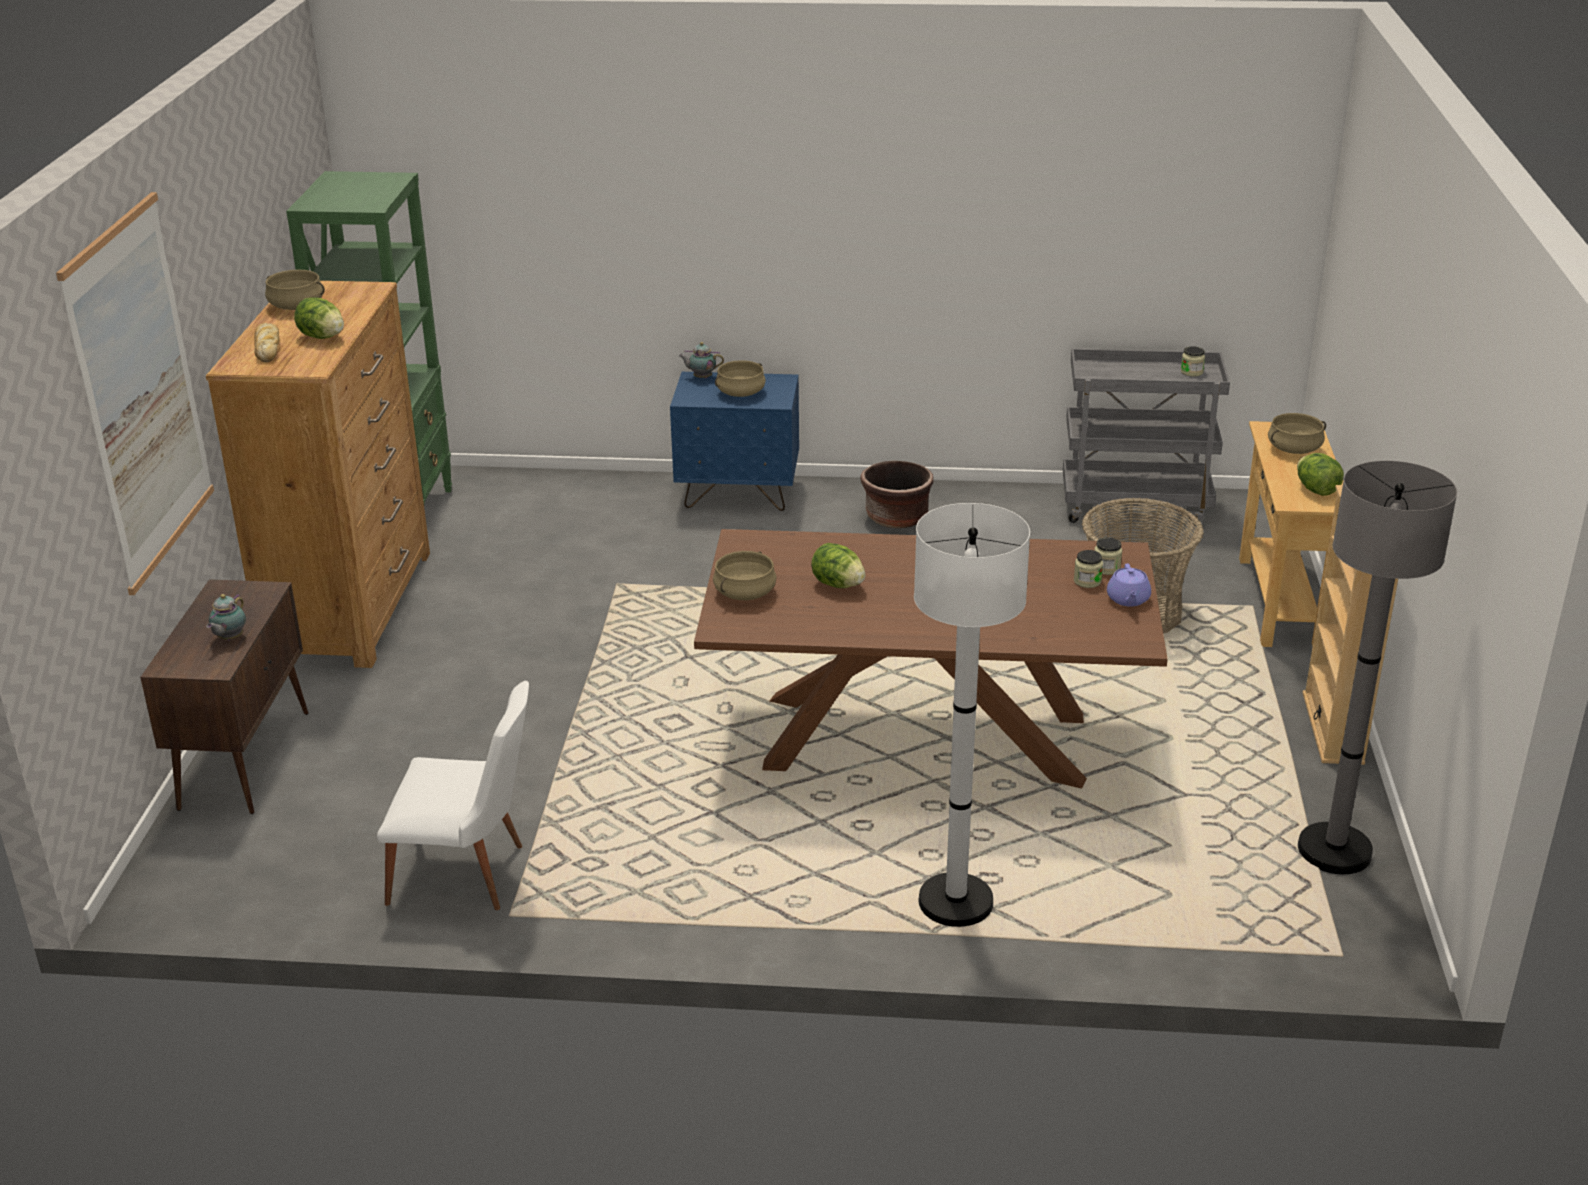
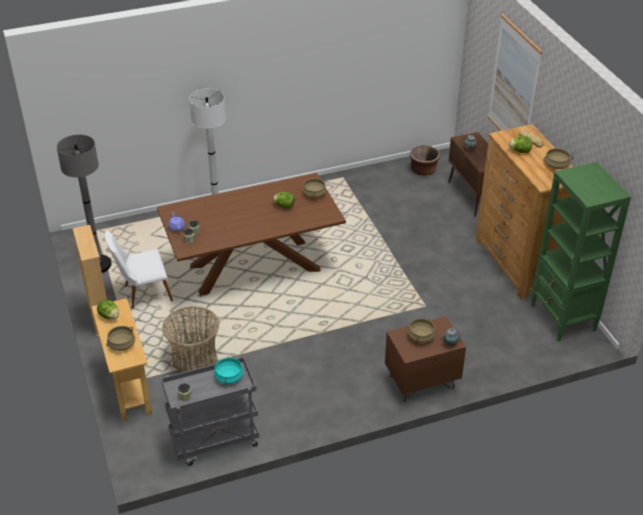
camera: 155 degrees right, 10 degrees up
(470, 876) = (365, 184): white chair -> white chair (143, 293)
(738, 494) = (421, 383): blue nightstand -> brown nightstand
(896, 518) = (333, 390): brown planter -> brown planter (423, 170)
(1109, 377) = (228, 377): none -> turquoise cooking pot

